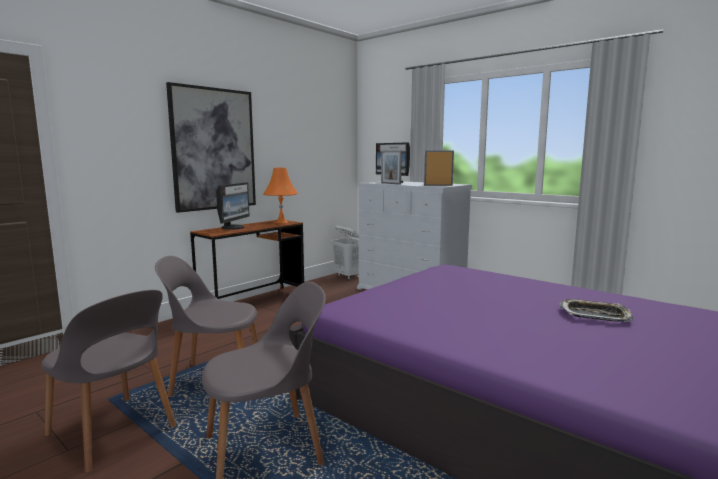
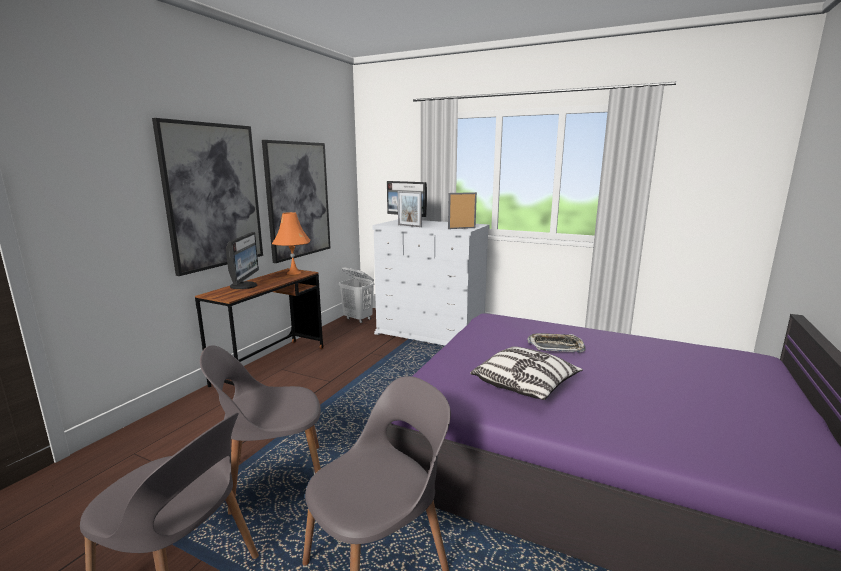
camera: 15 degrees left, 5 degrees up
(294, 159) = (298, 200): none -> picture
(437, 313) = (525, 385): none -> pillow
(595, 315) = (661, 369): tray -> tray (556, 346)

